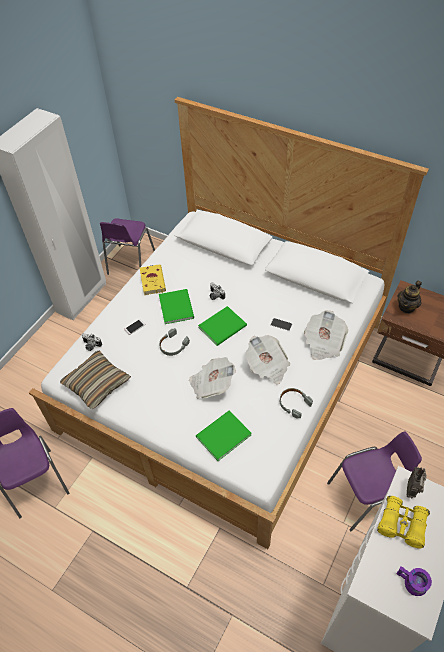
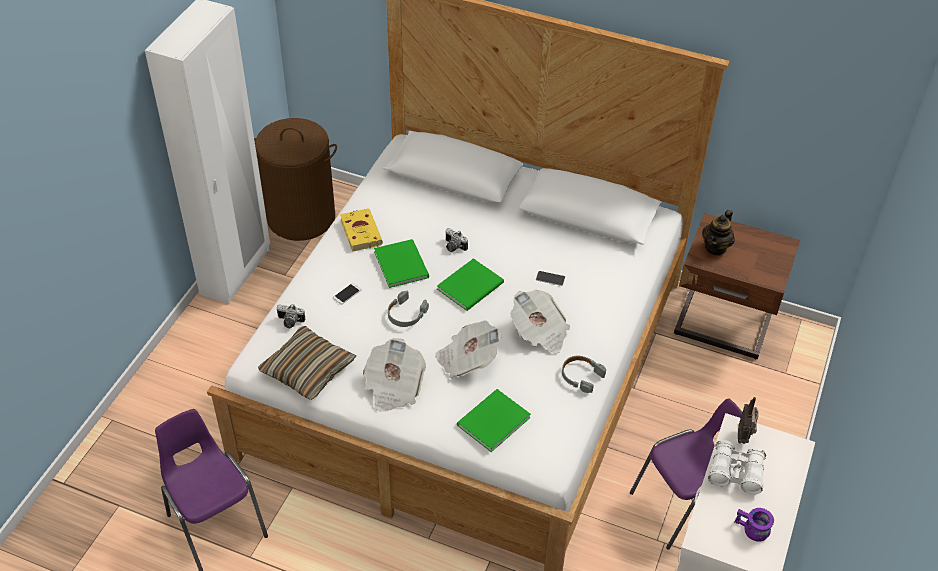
camera: 10 degrees left, 5 degrees down
(130, 263) = (301, 218): purple chair -> brown laundry basket
(323, 343) = (610, 299): newspaper -> newspaper (393, 387)
(402, 524) = (736, 473): yellow binoculars -> white binoculars

